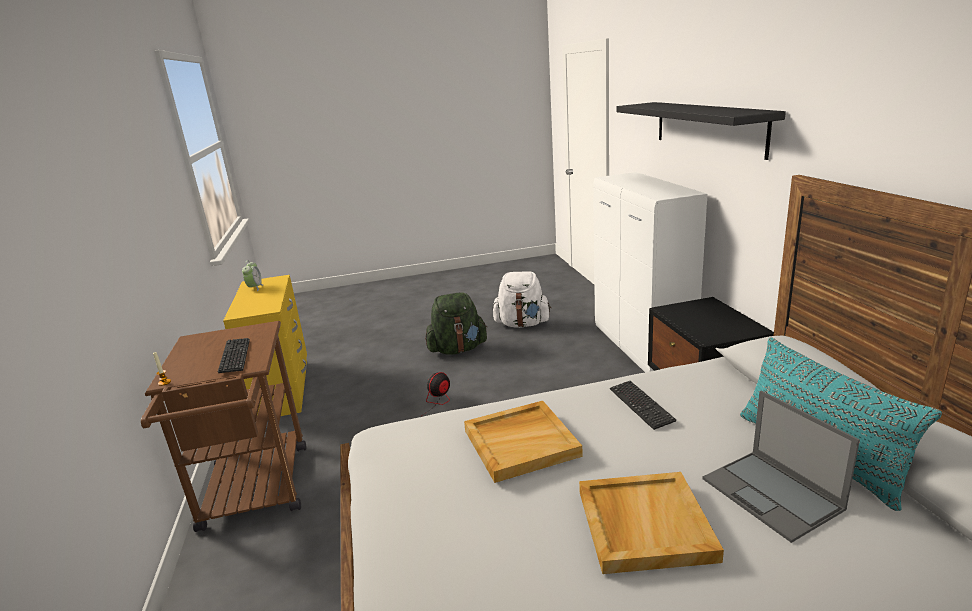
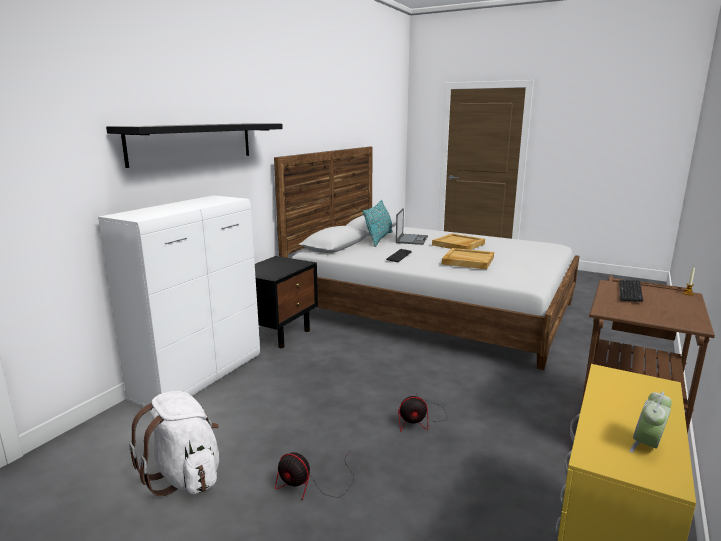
camera: 140 degrees left, 5 degrees down
(457, 349) = (312, 485): green backpack -> fan

